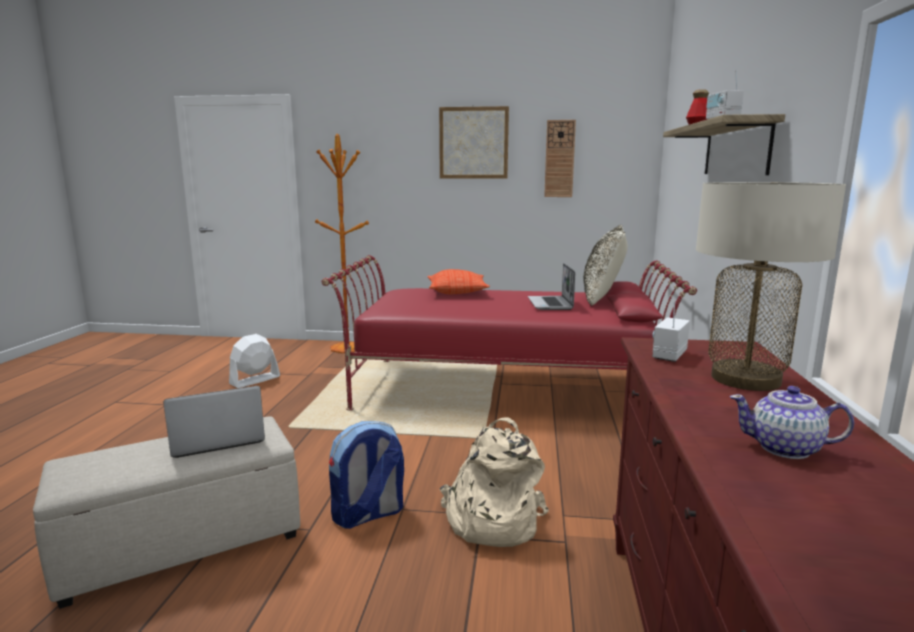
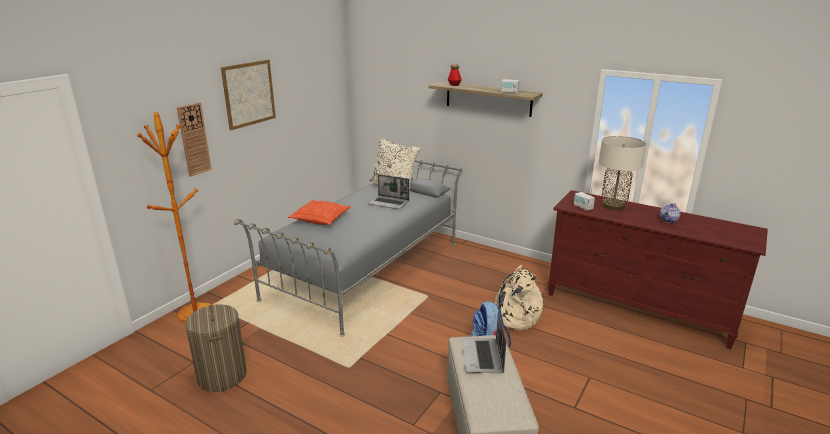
camera: 65 degrees left, 10 degrees up
(254, 380) = (222, 376): white fan -> laundry basket
(503, 389) = (364, 270): red bed -> grey bed
(559, 159) = (302, 94): wall clock -> wall clock (194, 139)

